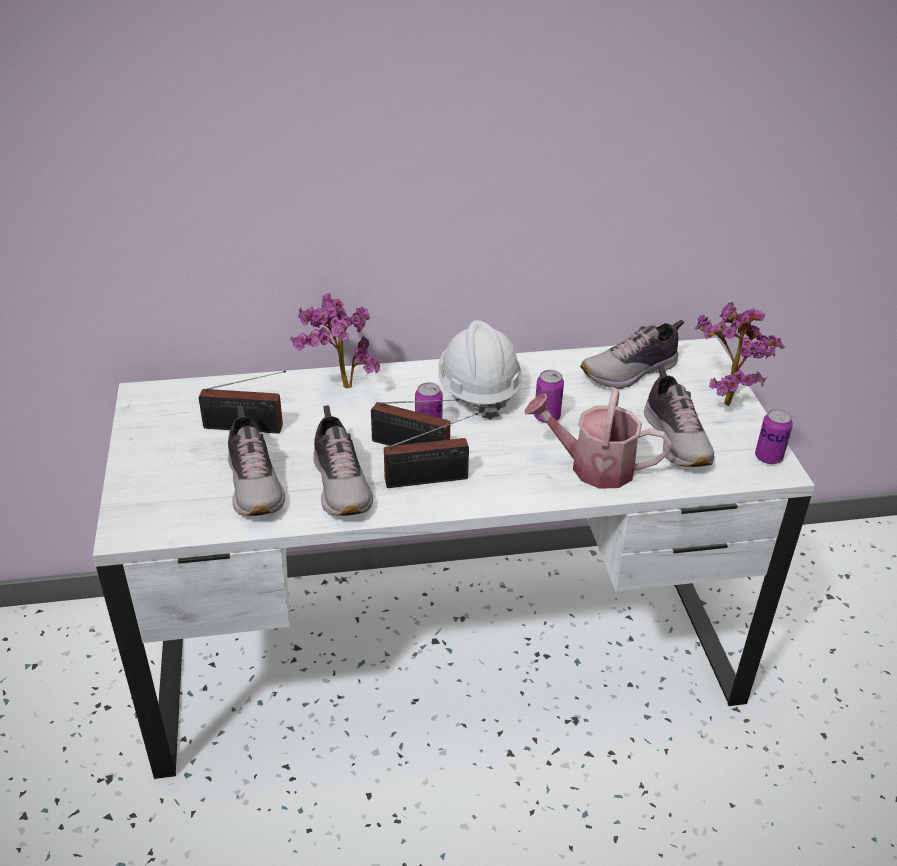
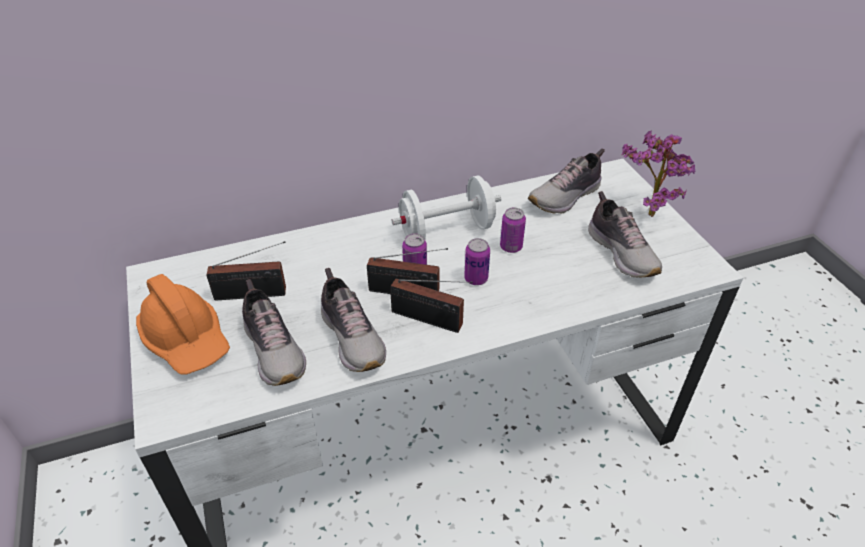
camera: 10 degrees left, 5 degrees up
(166, 462) = (186, 339): none -> orange hard hat
(339, 388) = (327, 244): potted plant -> none
(431, 479) = (430, 320): radio -> radio turned 45 degrees clockwise
(478, 391) = (447, 231): white hard hat -> white dumbbell
(593, 466) = (562, 287): watering can -> none
(768, 457) = (699, 258): can -> can (476, 279)

